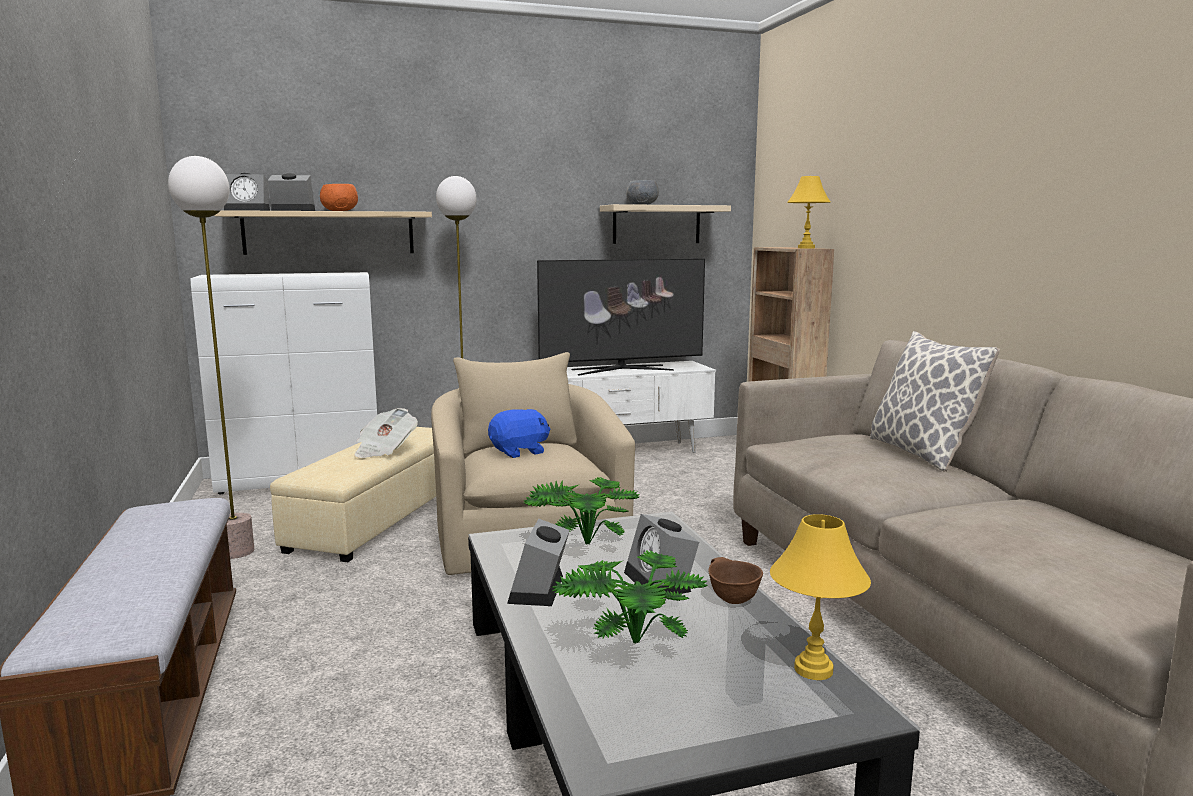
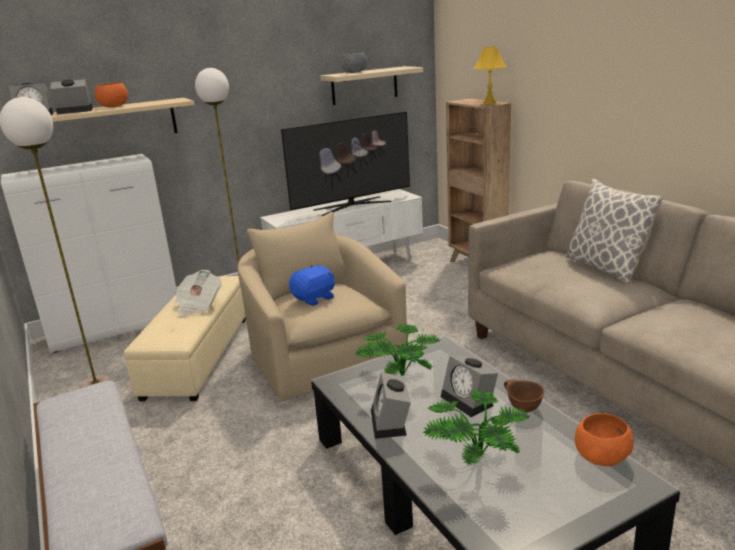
camera: 10 degrees left, 10 degrees up
(814, 670) = (600, 457): yellow table lamp -> orange bowl

